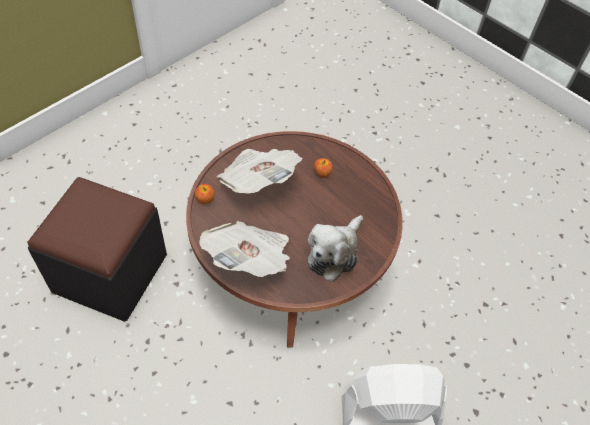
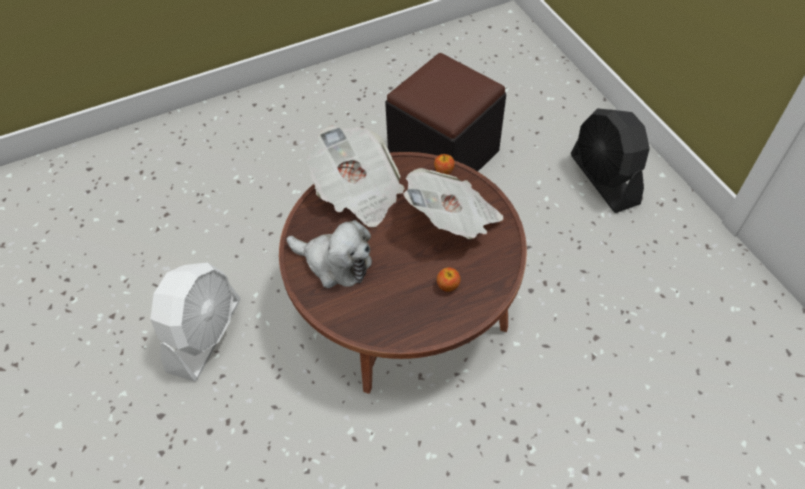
camera: 115 degrees right, 0 degrees up
(118, 148) = (604, 179): none -> black fan
(334, 253) = (335, 263): plush toy -> plush toy turned 150 degrees clockwise

